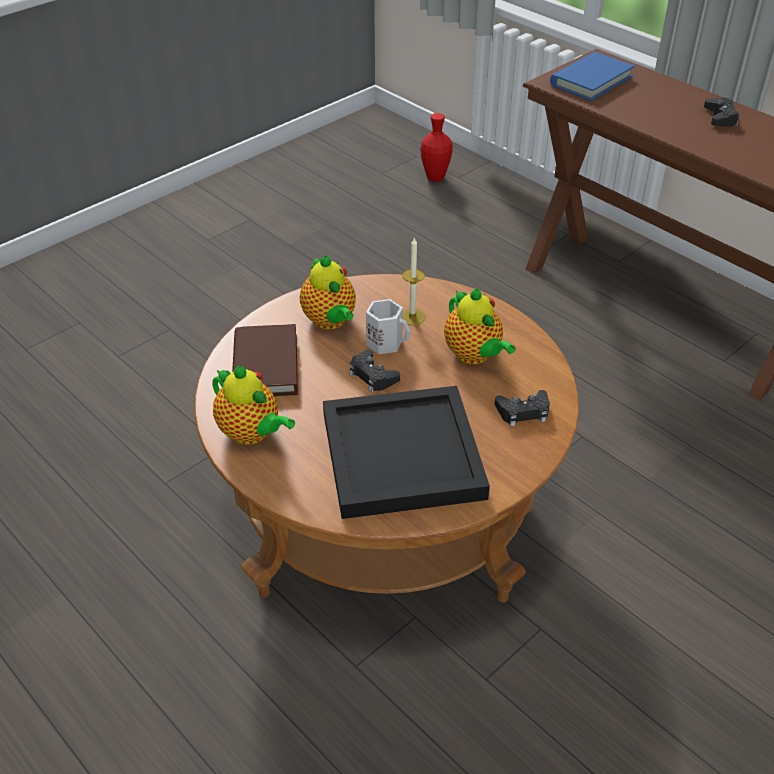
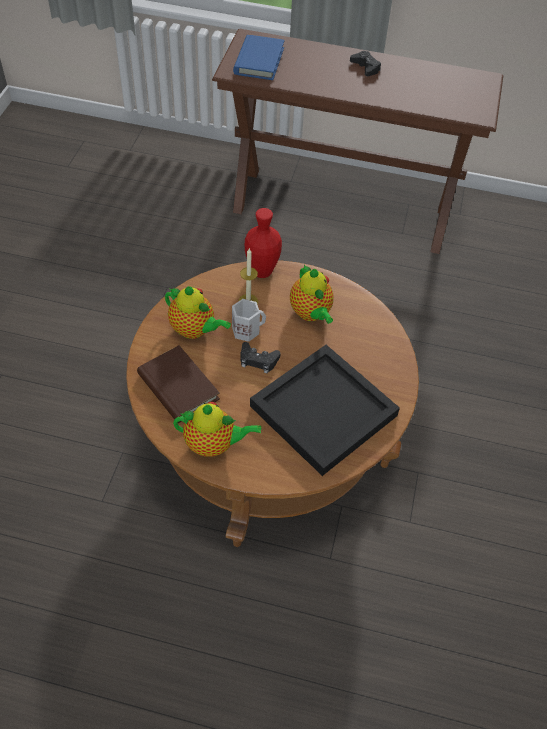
camera: 35 degrees left, 10 degrees up
(435, 178) = (112, 156): red vase -> red vase (262, 271)
(474, 355) = (311, 313): teapot -> teapot turned 45 degrees clockwise
(523, 412) = (372, 342): black game controller -> none

